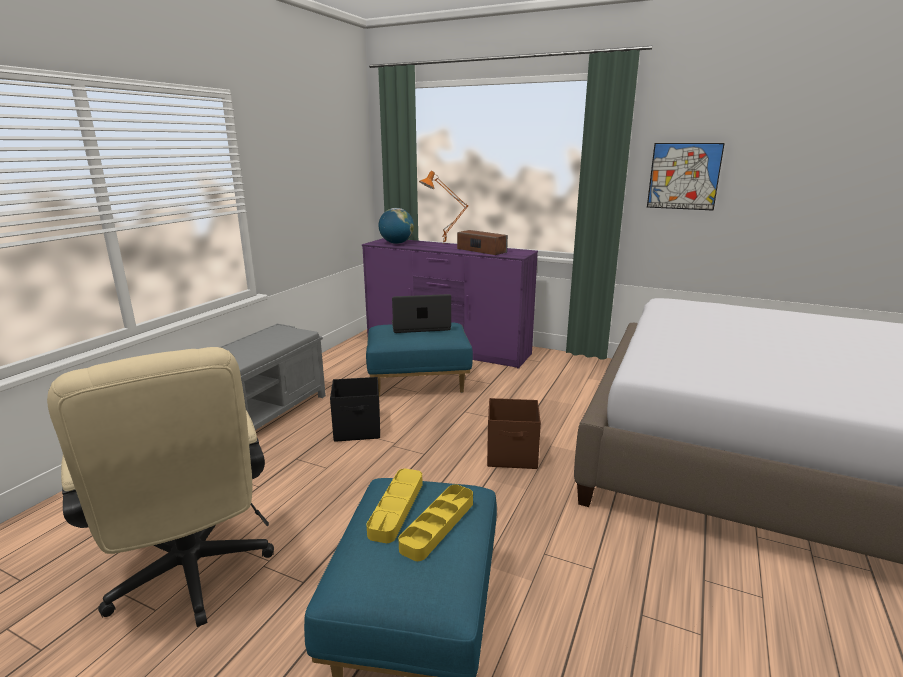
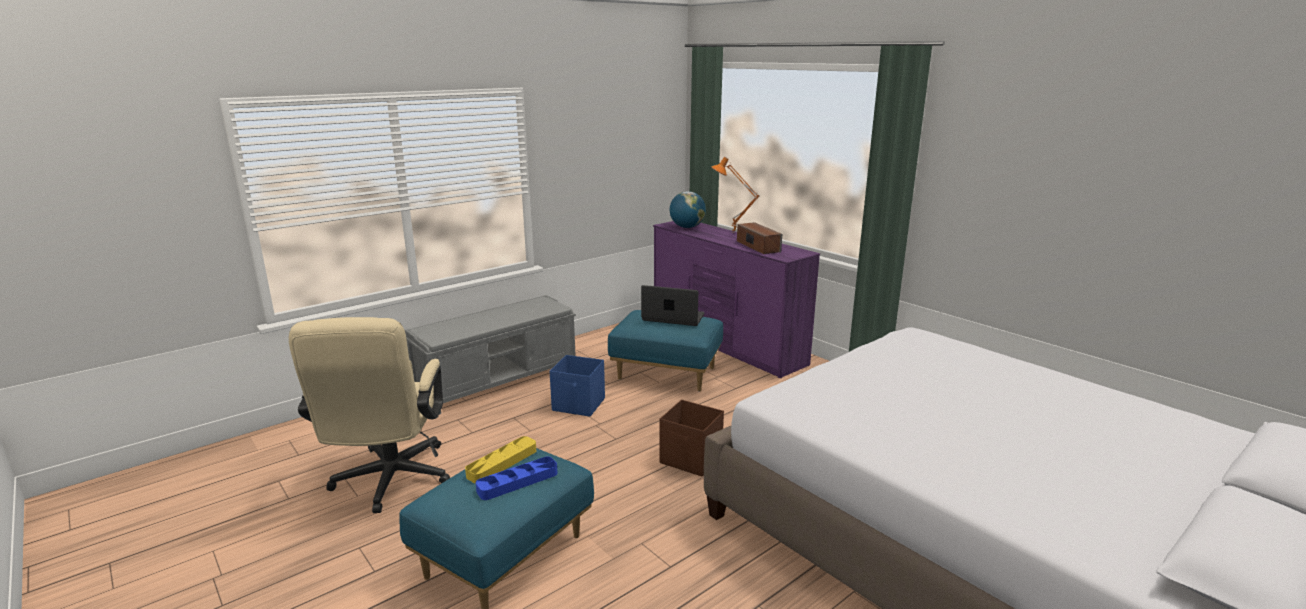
camera: 25 degrees right, 0 degrees up
(358, 429) = (579, 405): black storage box -> blue storage box
(438, 525) = (517, 482): yellow tray -> blue tray
(684, 176) = (981, 189): picture -> none

